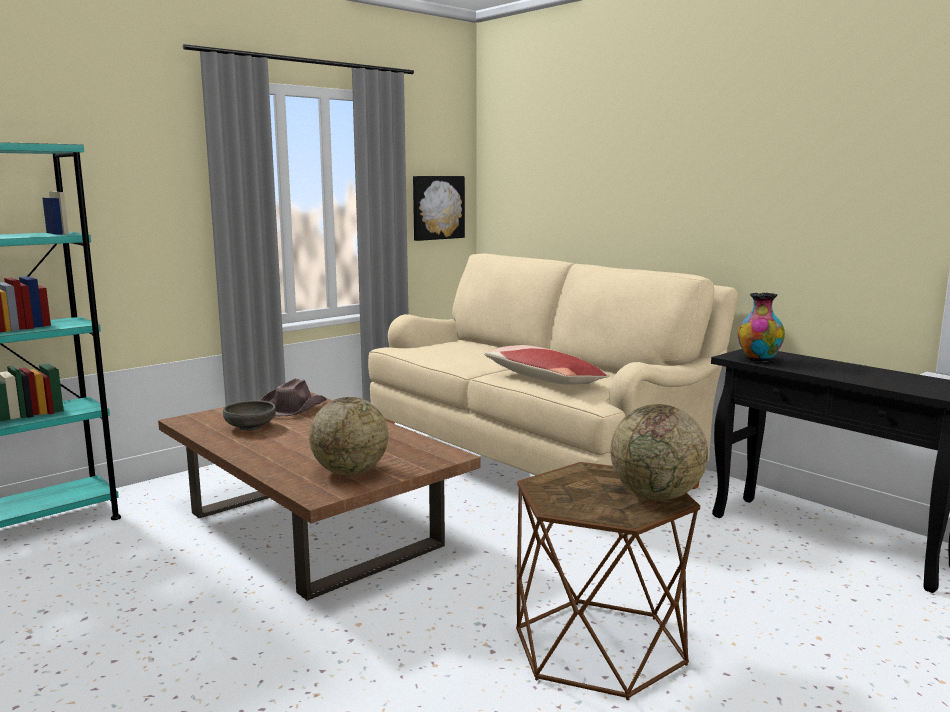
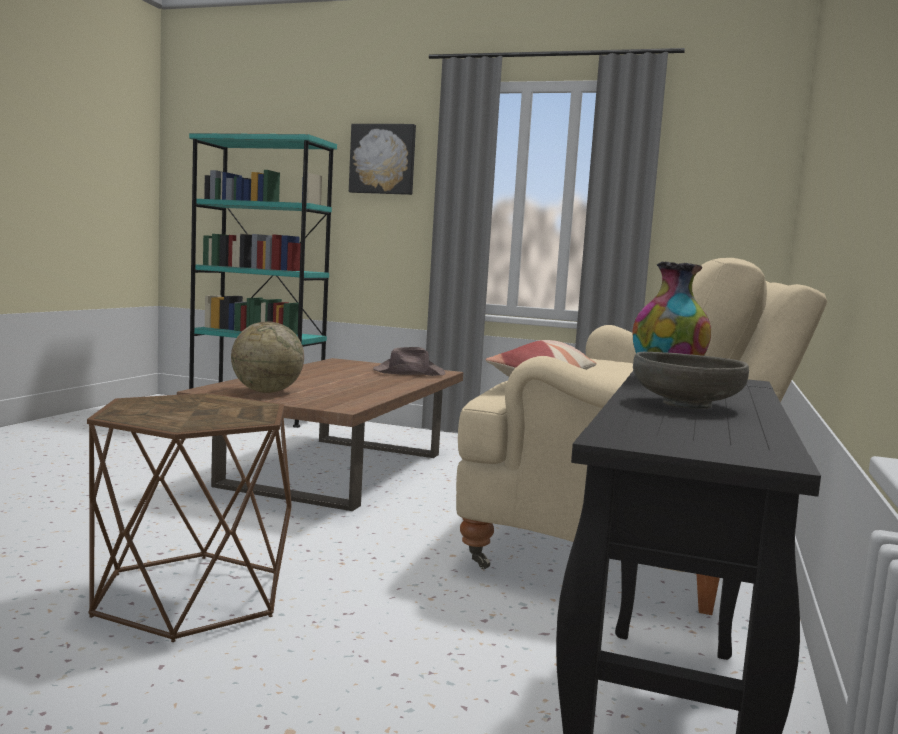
camera: 60 degrees right, 5 degrees down
(250, 427) = (343, 370): grey bowl -> grey bowl (686, 404)
(437, 207) = (722, 214): picture -> picture (383, 159)
(656, 496) = (192, 421): globe -> none

